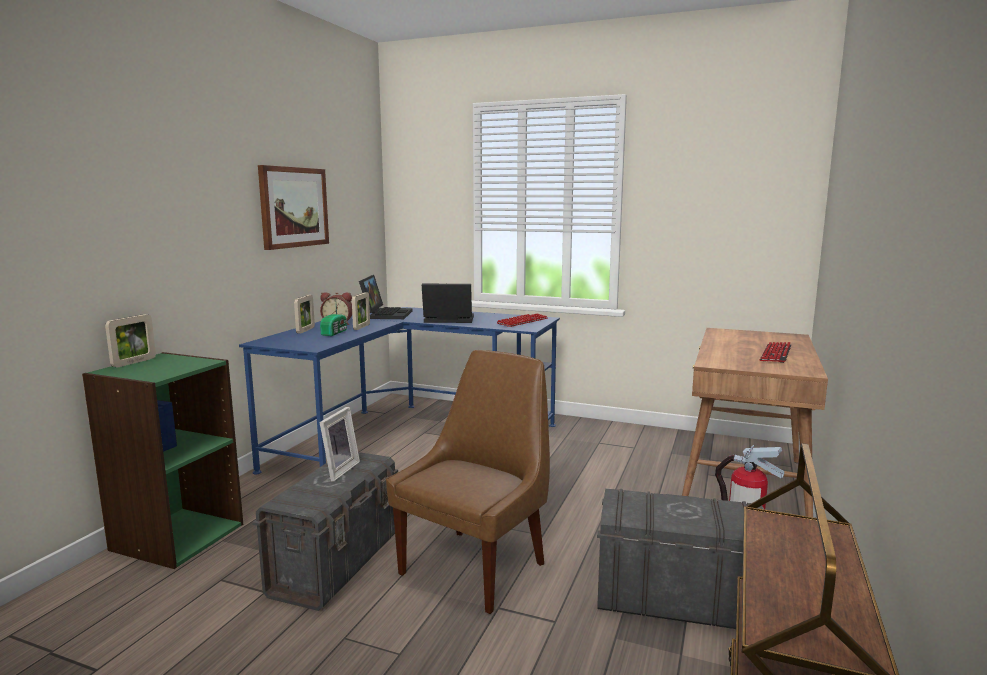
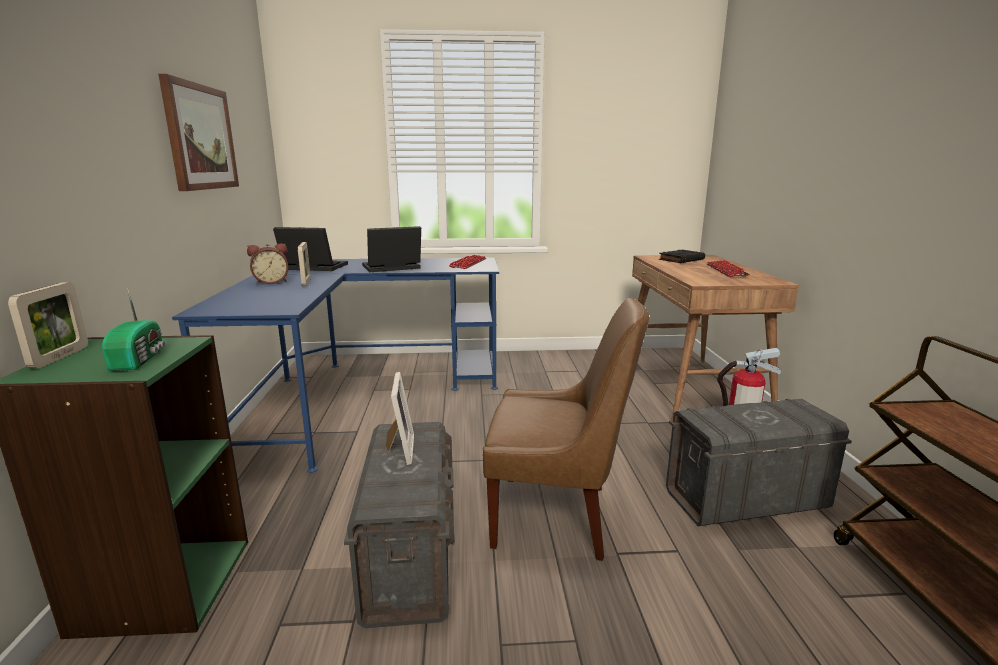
camera: 25 degrees left, 5 degrees up
(305, 330) = (240, 292): picture frame -> none
(335, 332) = (284, 291): radio -> radio (140, 359)
(386, 314) = (312, 268): laptop -> laptop turned 60 degrees counterclockwise
(476, 566) = (556, 516): brown chair -> brown chair turned 90 degrees clockwise
(751, 337) = (681, 259): none -> black book

